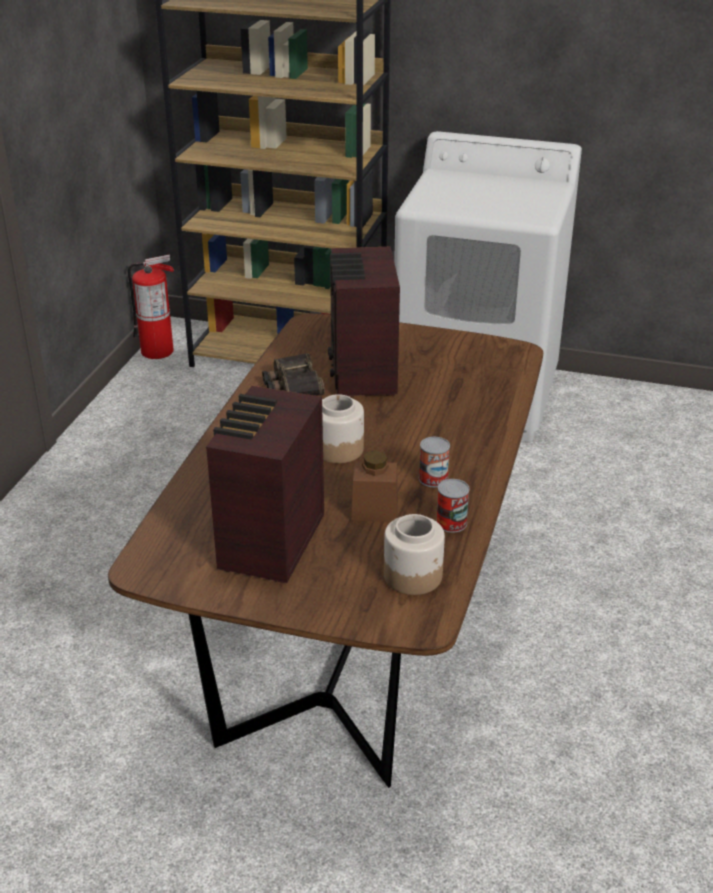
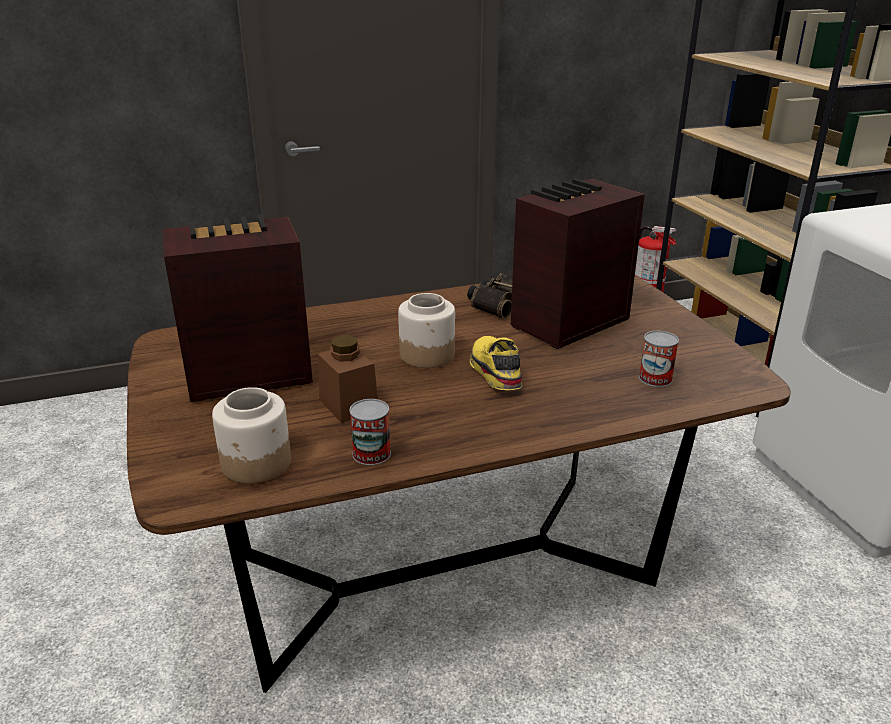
camera: 55 degrees right, 5 degrees down
(396, 432) = (494, 371): none -> yellow shoe
(433, 478) = (439, 417): can -> can (655, 378)

